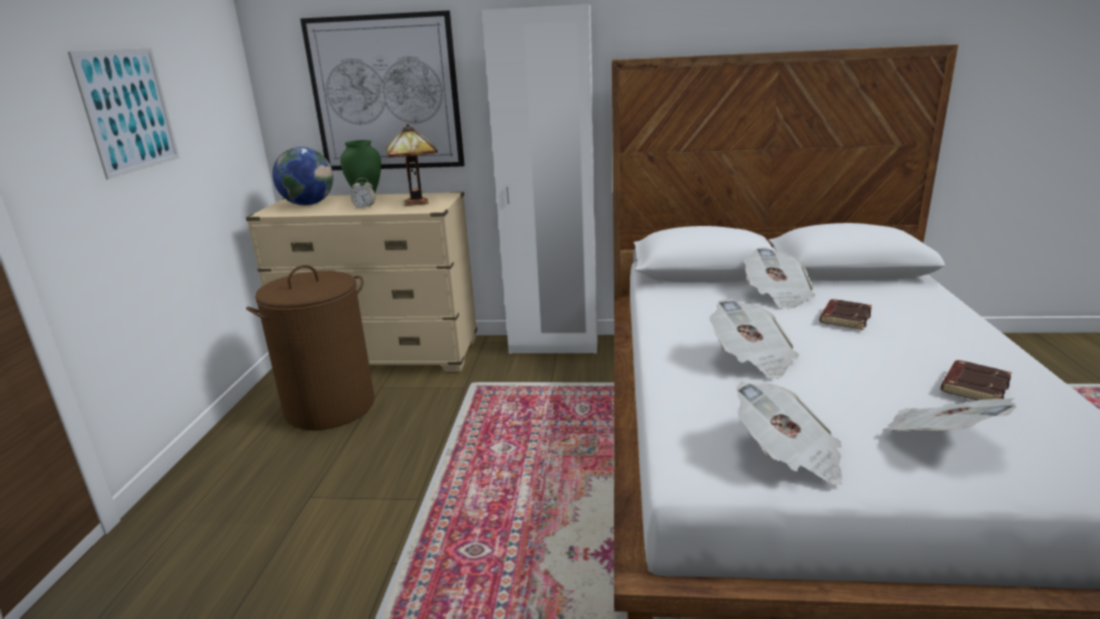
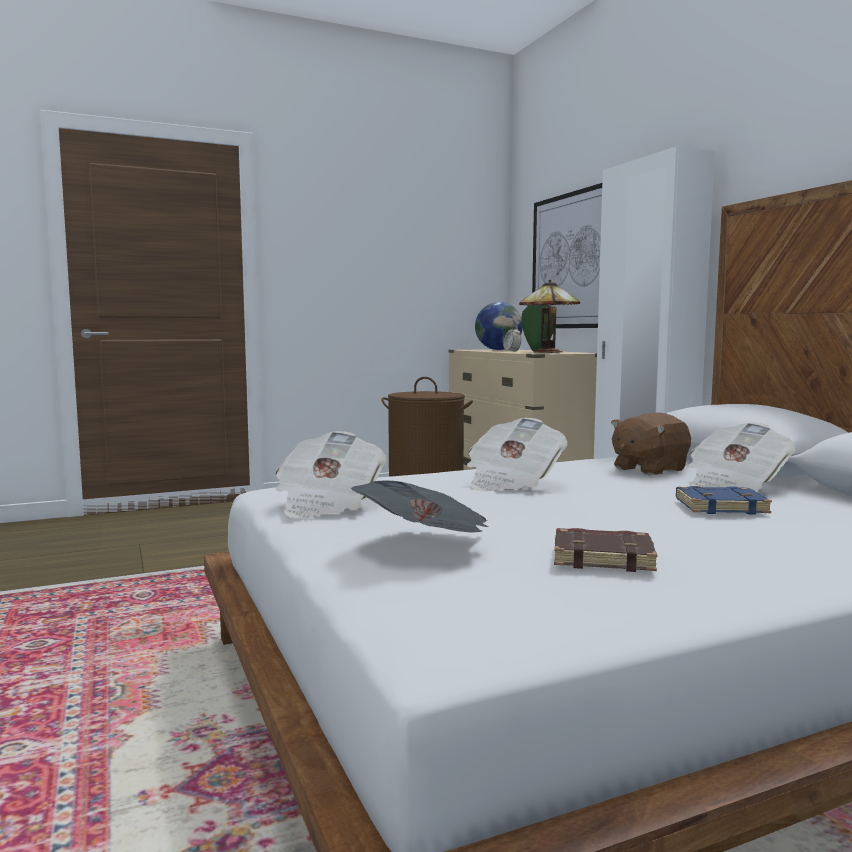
camera: 60 degrees right, 15 degrees down
(128, 110) = (368, 256): picture -> none
(709, 302) = (648, 469): none -> brown plush toy
(844, 318) = (721, 507): brown book -> blue book

